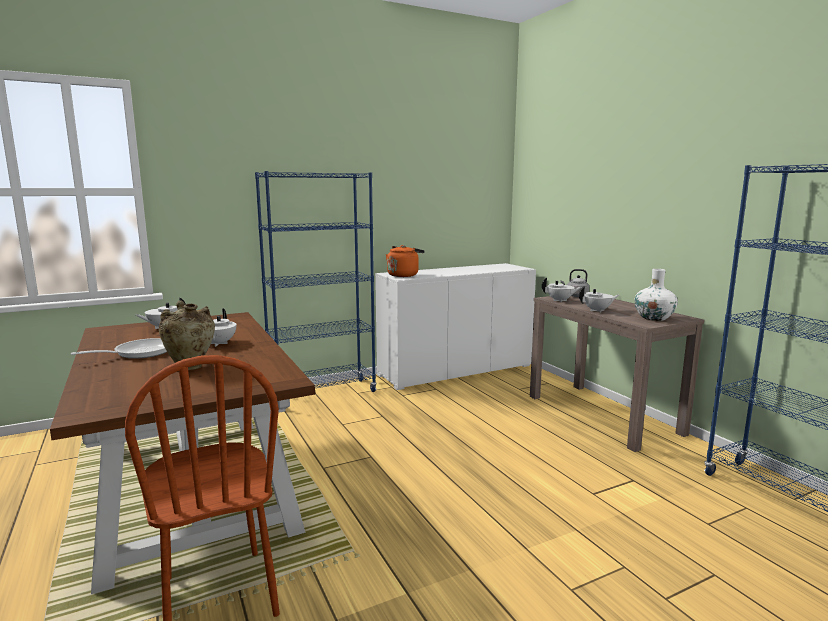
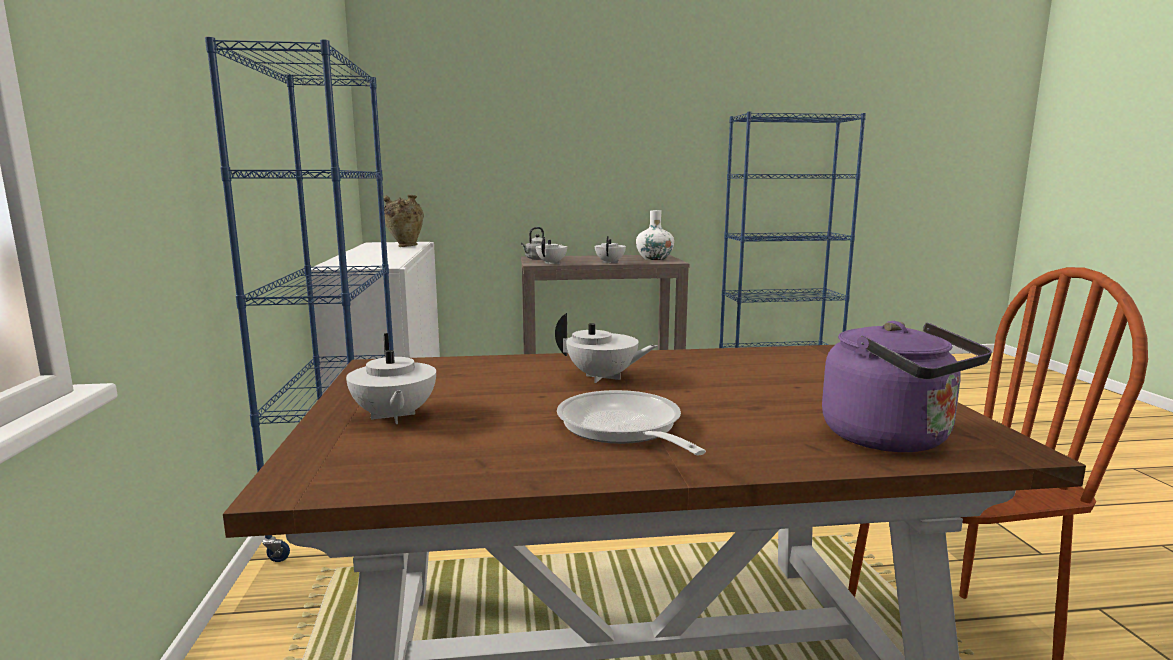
camera: 70 degrees left, 0 degrees up
(106, 393) = (893, 439): none -> purple kettle
(190, 367) = (747, 392): beige vase -> beige vase (405, 246)
(404, 275) = (364, 264): orange kettle -> none

